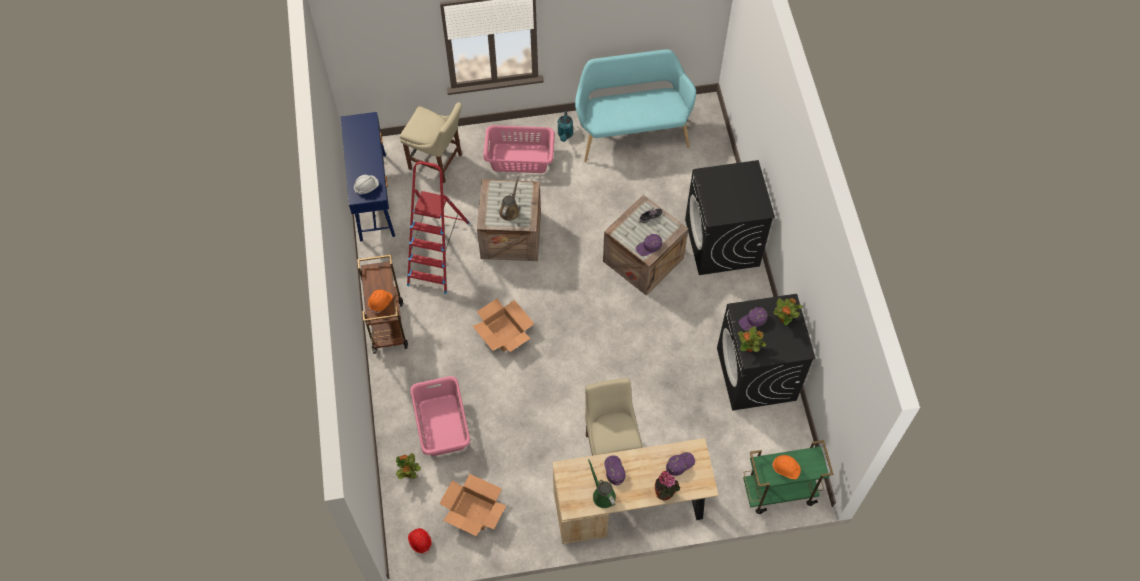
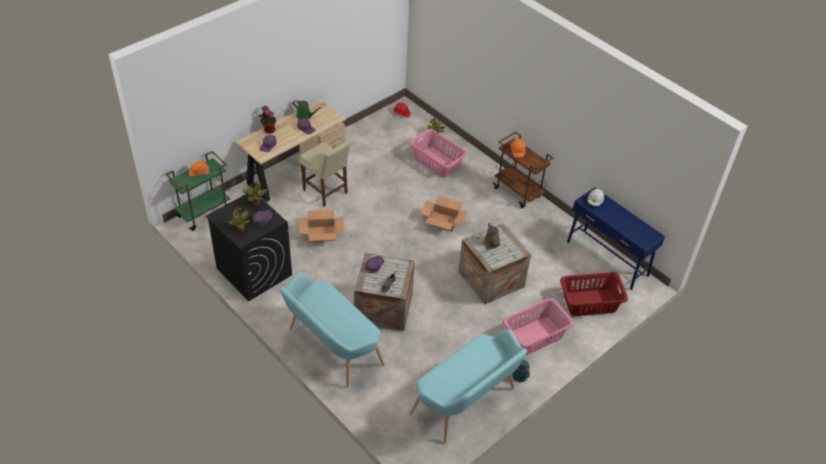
camera: 145 degrees right, 15 degrees down
(437, 163) = (589, 302): beige chair -> red laundry basket
(438, 254) = (528, 245): red step ladder -> none
(474, 510) = (384, 135): cardboard box -> cardboard box (322, 234)
(722, 243) = (331, 348): black washing machine -> turquoise bench

